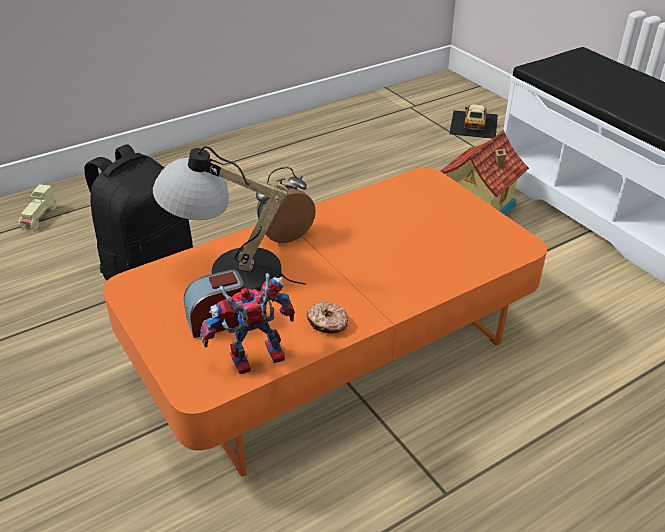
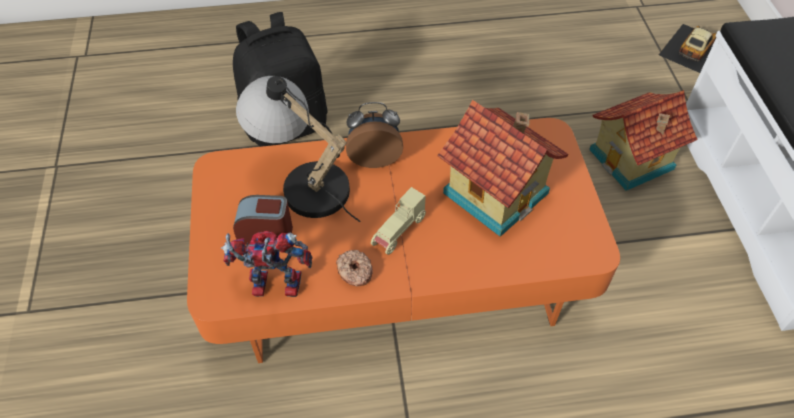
camera: 25 degrees right, 15 degrees up
(39, 218) = (224, 40): beige toy car -> beige toy car (399, 232)
(412, 228) = (497, 191): none -> toy house

